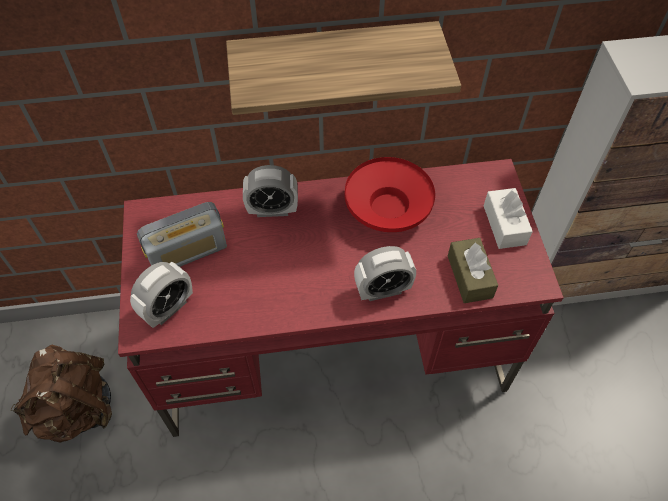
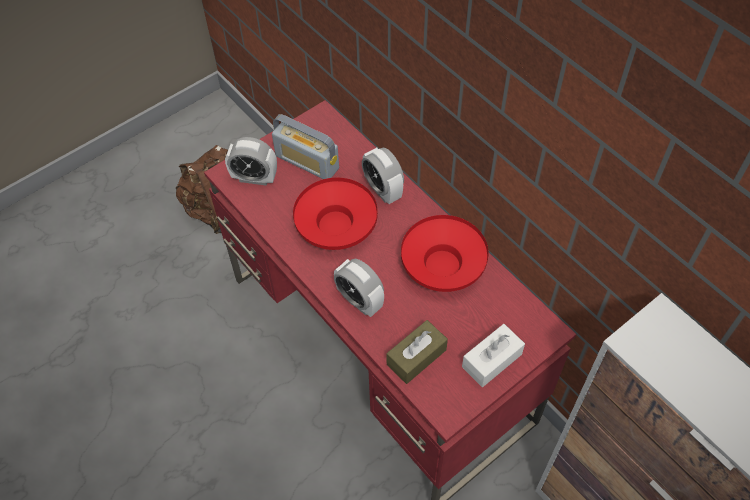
camera: 60 degrees right, 0 degrees up
(285, 267) = (336, 226): none -> red bowl
(333, 63) = (463, 118): shelf -> none

